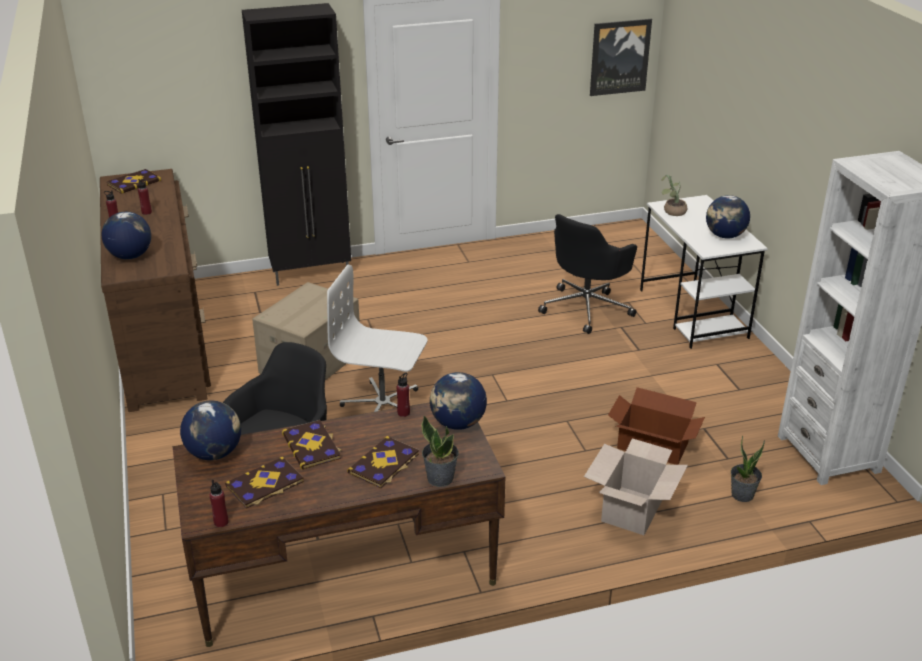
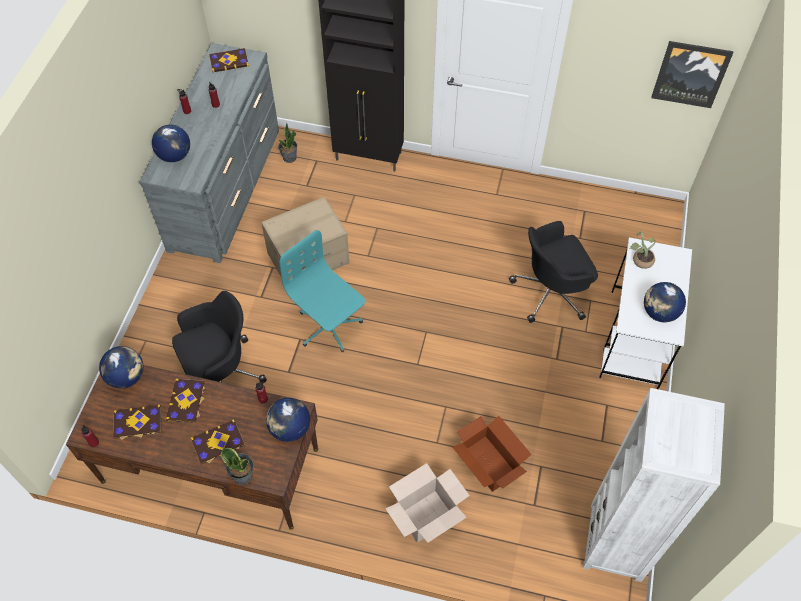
camera: 30 degrees right, 25 degrees up
(163, 340) = (226, 187): brown dresser -> grey dresser
(383, 405) = (329, 326): white office chair -> turquoise office chair
(742, 495) = (516, 545): potted plant -> potted plant (289, 157)

